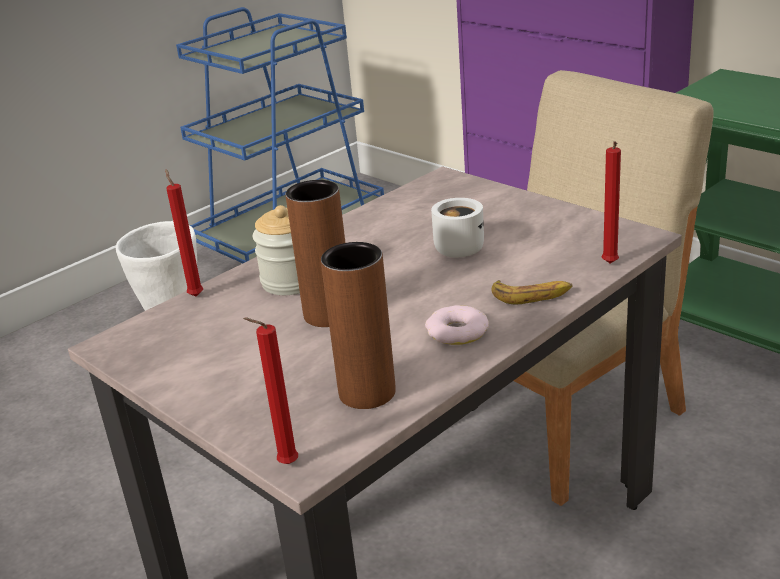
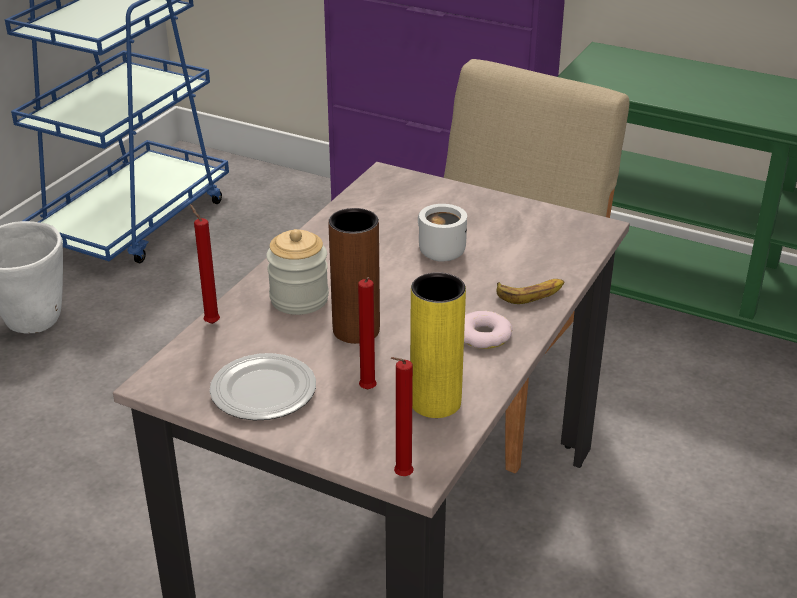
camera: 20 degrees left, 5 degrees up
(202, 364) = (263, 392): none -> plate
(367, 393) = (435, 402): brown vase -> yellow vase
(609, 264) = (583, 257): red candle -> red candle (368, 391)

